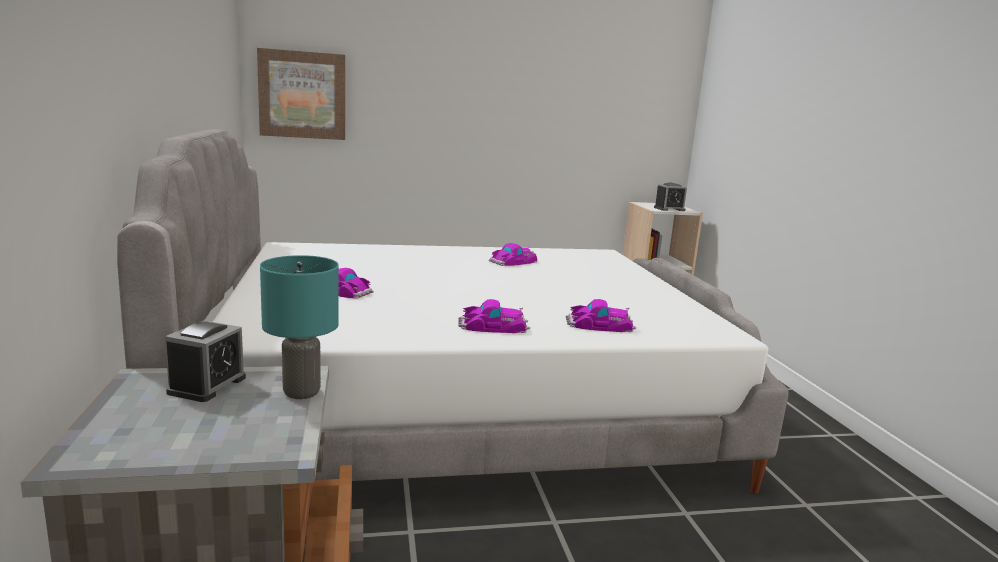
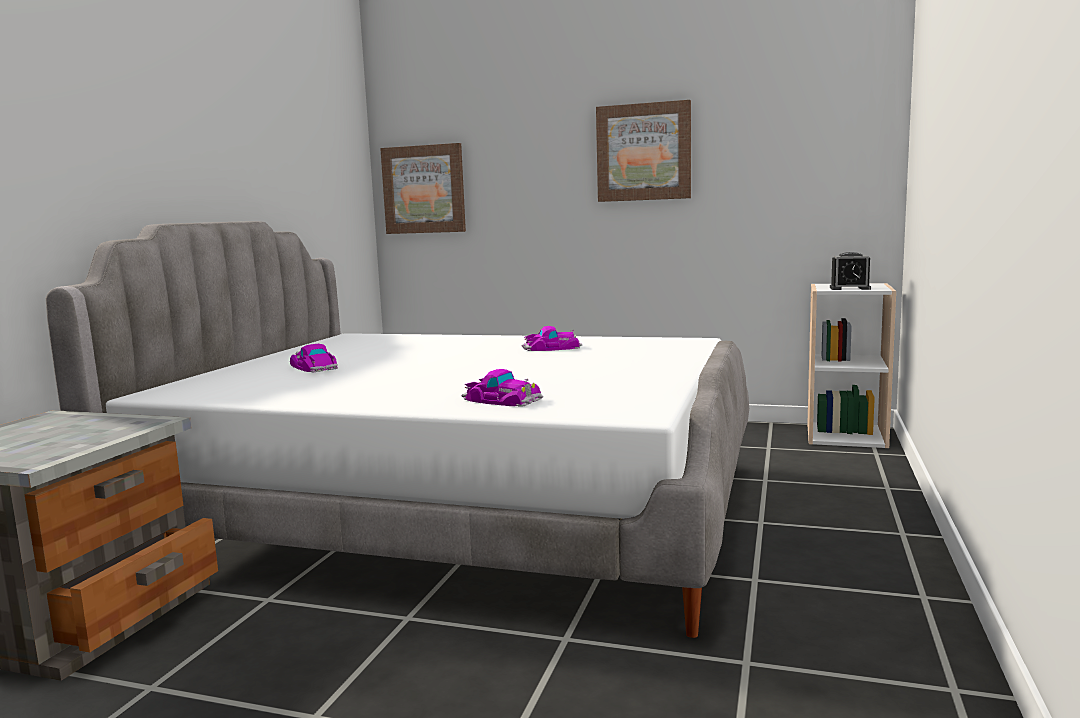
camera: 30 degrees right, 5 degrees down
(207, 385) = (79, 422): alarm clock -> none
(304, 393) = (129, 432): turquoise table lamp -> none
(493, 326) = (385, 396): toy car -> none
(514, 86) = (643, 152): none -> picture

